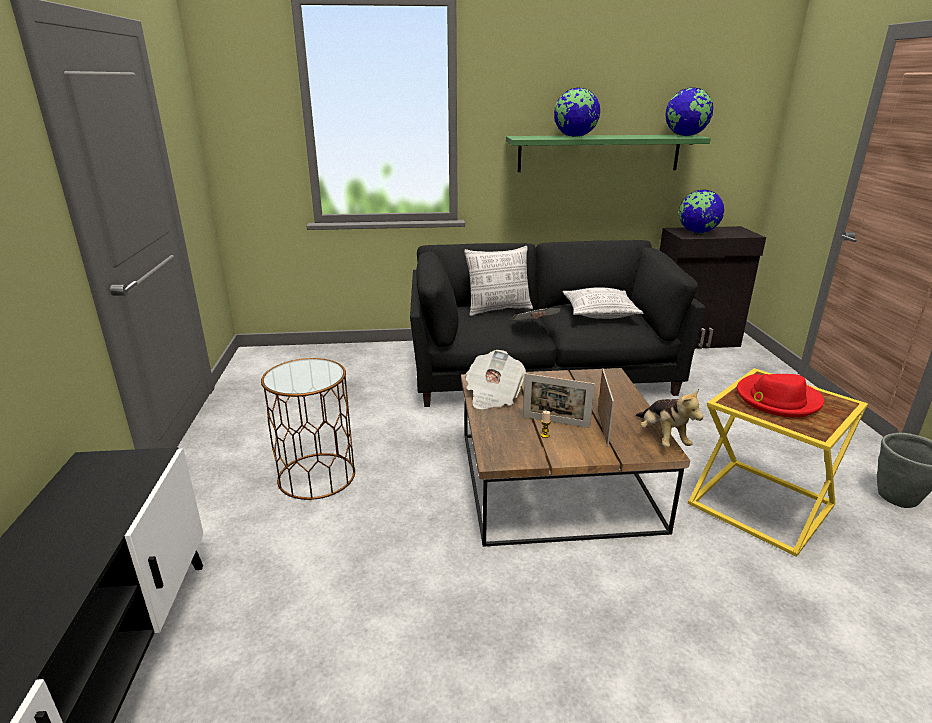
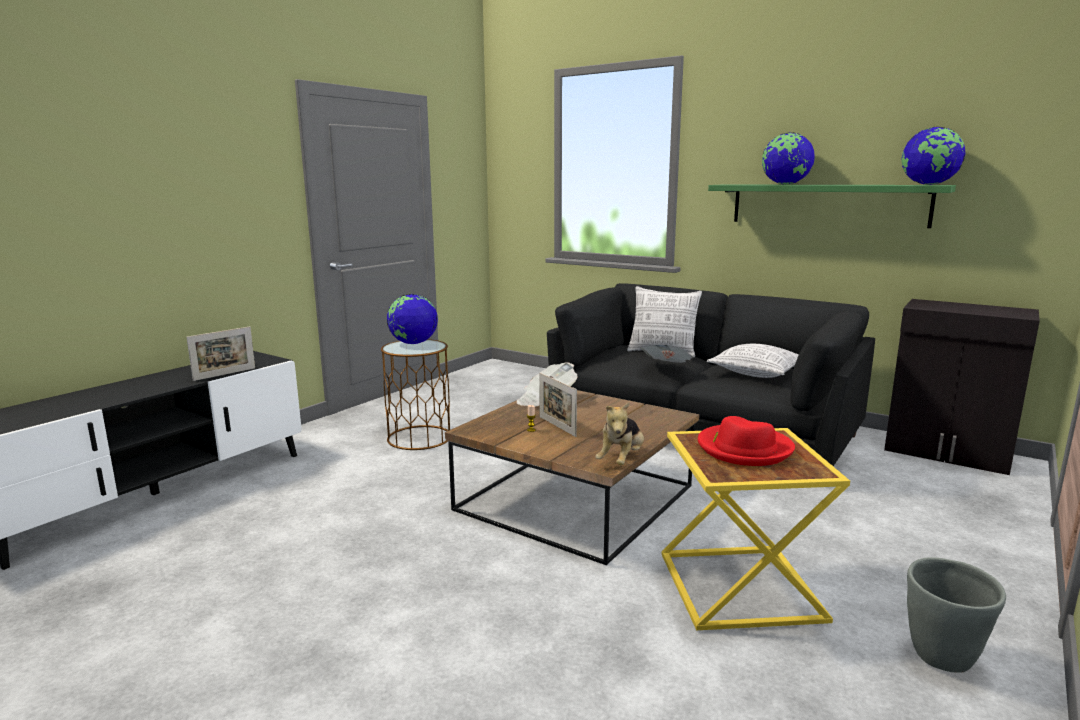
camera: 40 degrees right, 10 degrees down
(602, 428) = (586, 440): picture frame -> picture frame (225, 374)
(697, 232) = (945, 306): globe -> globe (413, 343)

